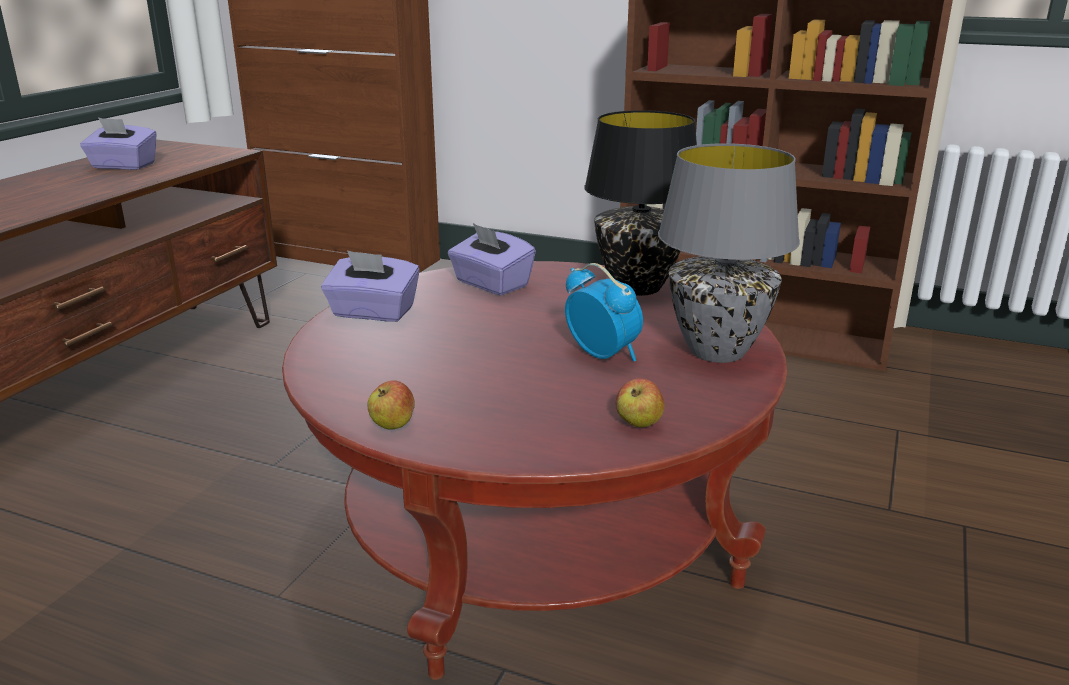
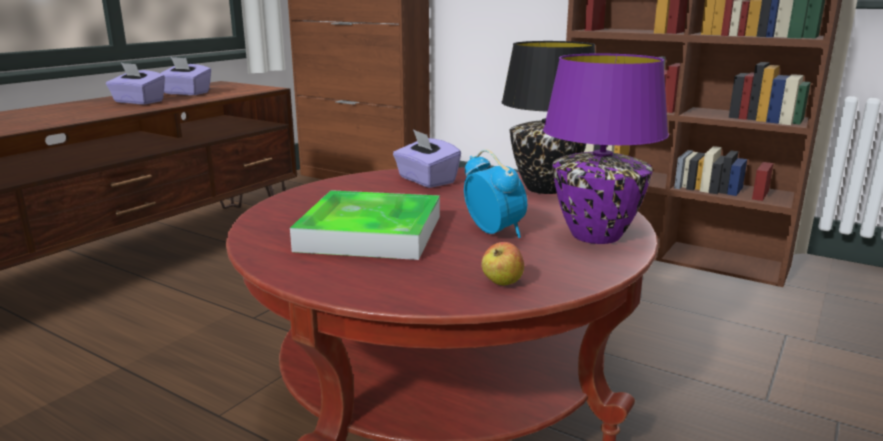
camera: 10 degrees right, 5 degrees down
(373, 313) = (322, 193): purple tissue box -> purple tissue box (138, 102)
(392, 425) = (292, 268): apple -> none
(460, 367) = (371, 233): none -> tray
(715, 351) = (594, 235): grey table lamp -> purple table lamp

